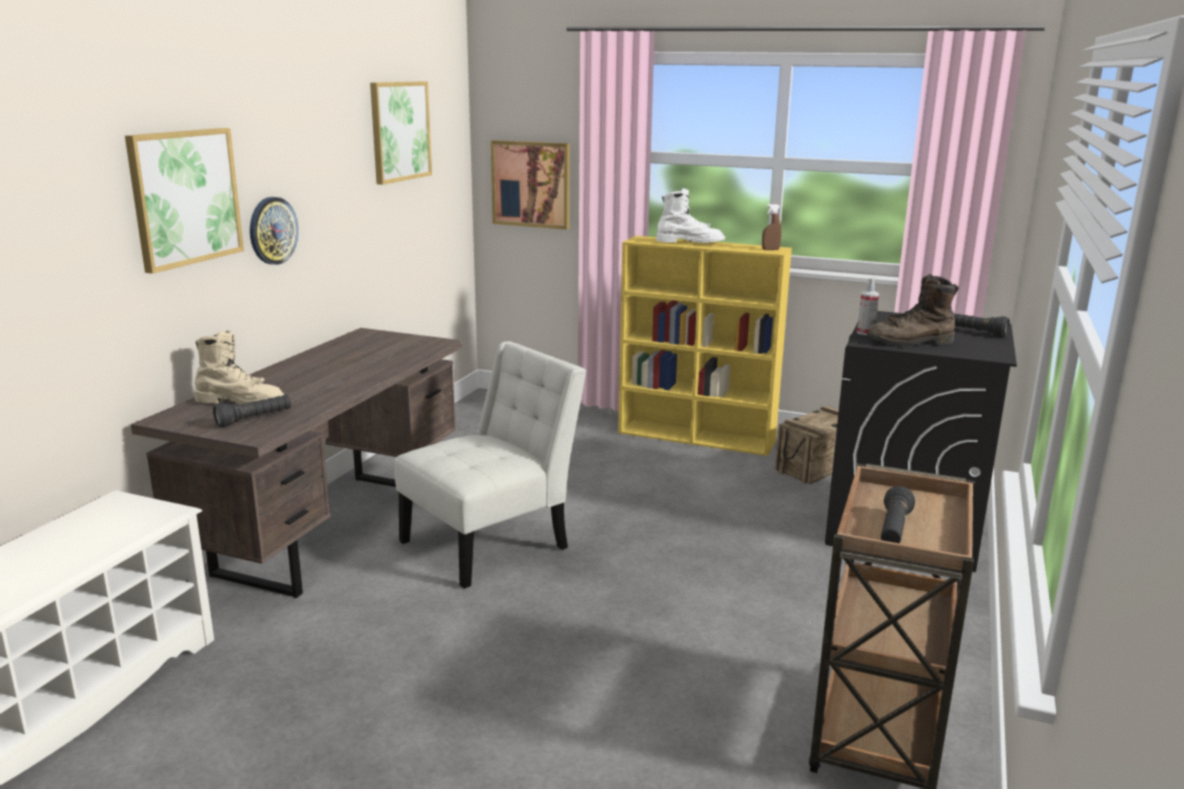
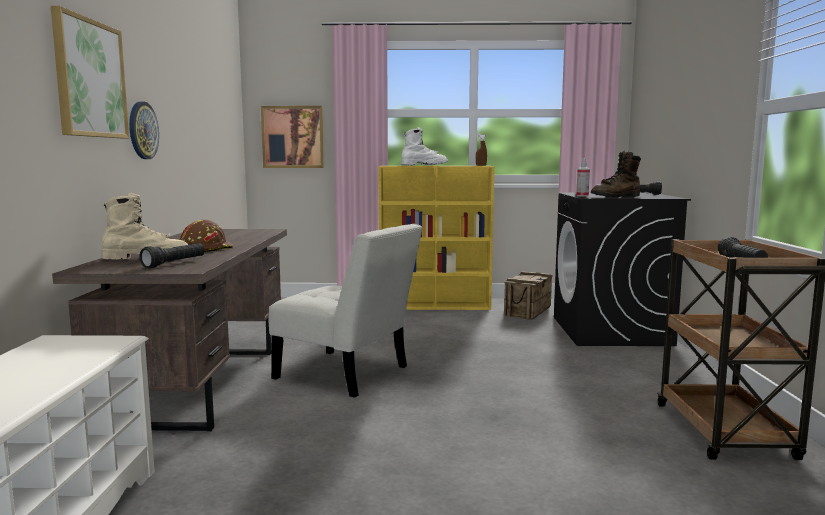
camera: 20 degrees left, 10 degrees down
(318, 387) = (206, 249): none -> brown hard hat
(399, 131) = (209, 83): picture -> none
(492, 542) = (347, 374): white chair -> white chair turned 90 degrees clockwise

